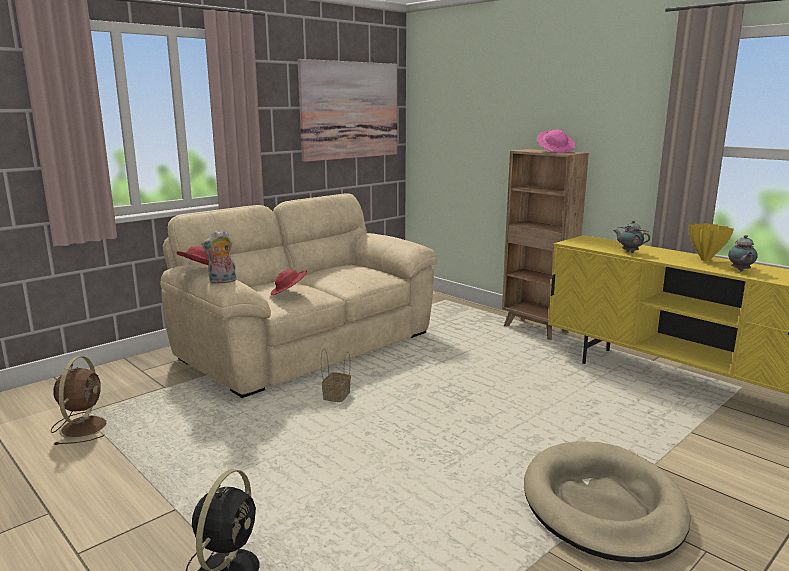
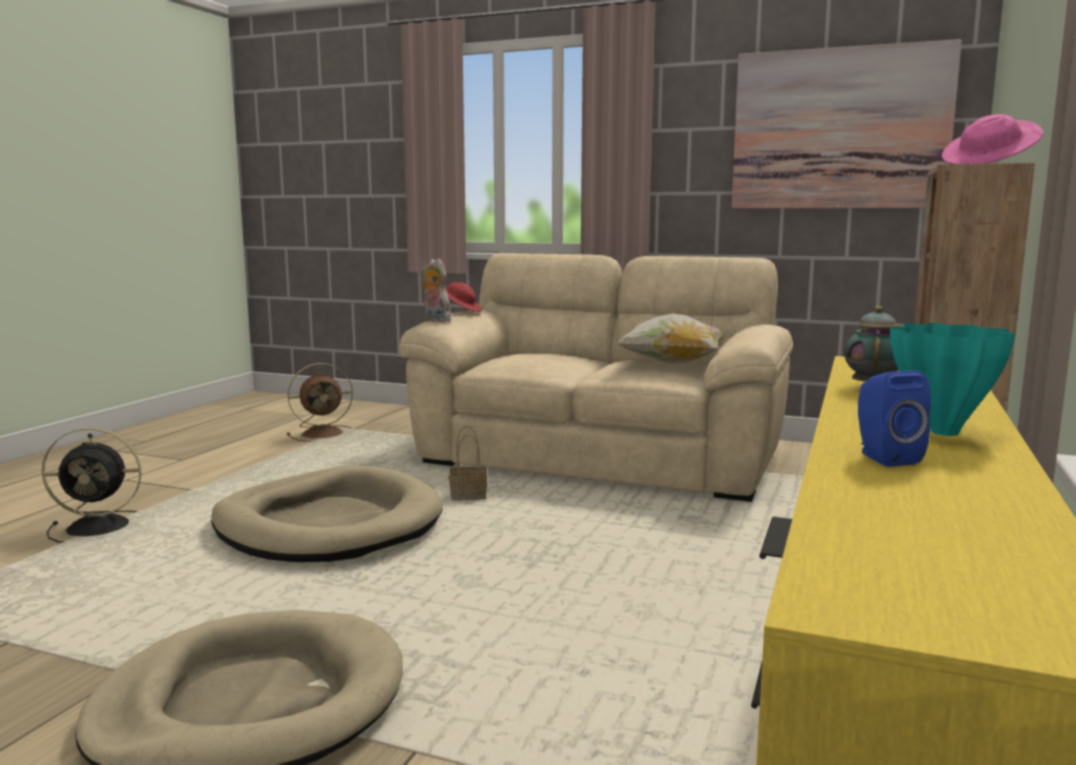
camera: 65 degrees right, 5 degrees down
(289, 293) = (525, 360): red hat -> none
(341, 452) = (328, 524): none -> beige dog bed
(353, 269) = (672, 363): none -> pillow
(704, 260) = (943, 432): yellow vase -> turquoise vase
(740, 271) = (884, 457): teapot -> blue speaker

